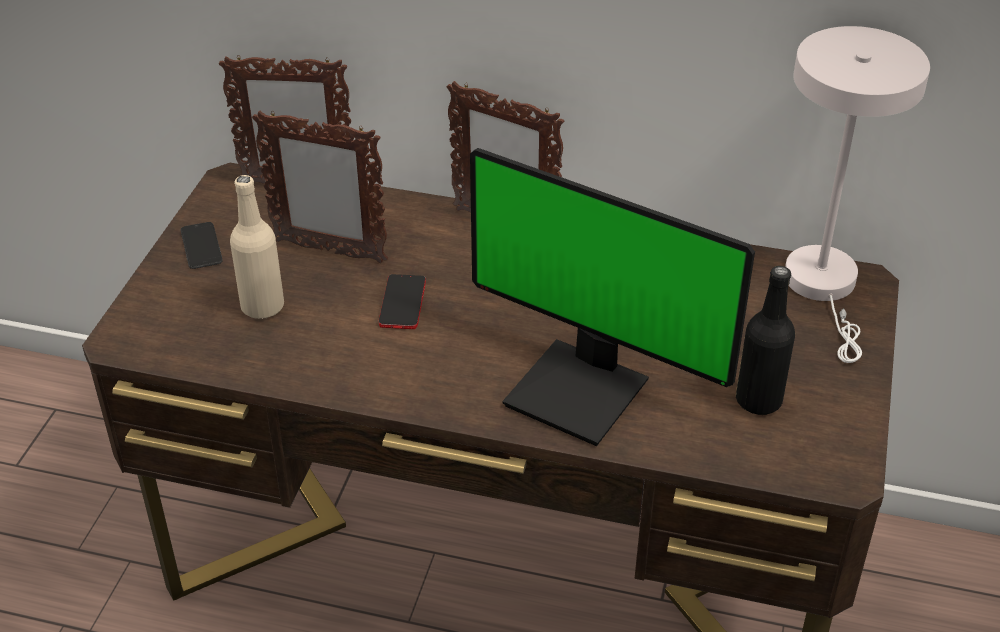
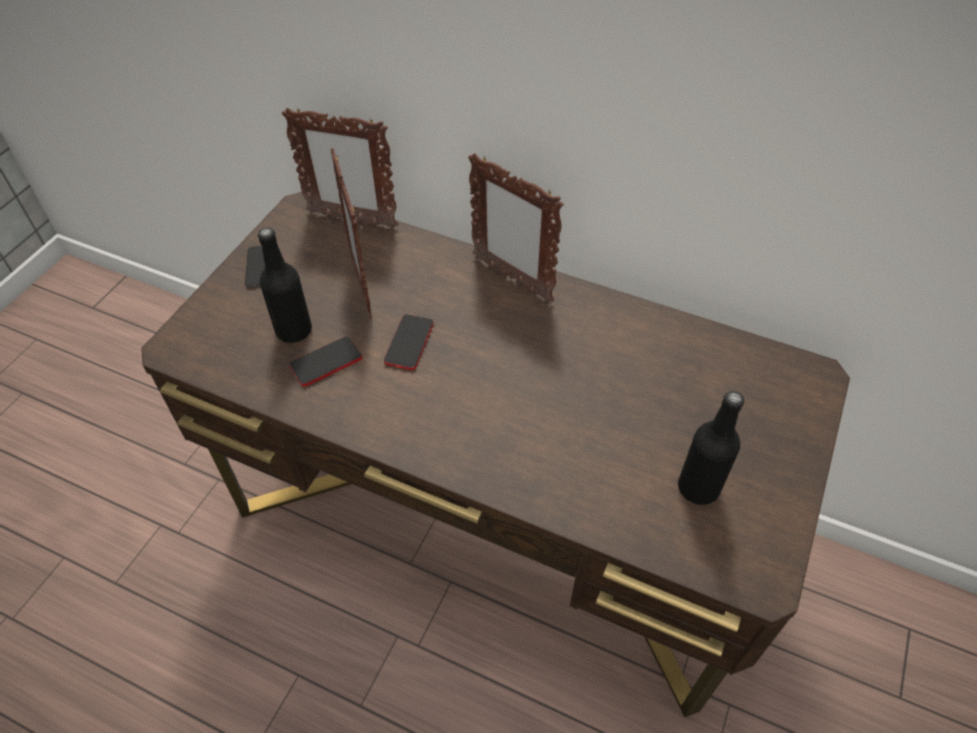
camera: 10 degrees right, 10 degrees up
(262, 306) = (294, 330): beige bottle -> black bottle
(311, 333) = (326, 362): none -> phone
(329, 251) = (361, 284): picture frame -> picture frame turned 45 degrees clockwise
(581, 390) = (541, 453): monitor -> none
(824, 287) = (780, 376): white table lamp -> none

